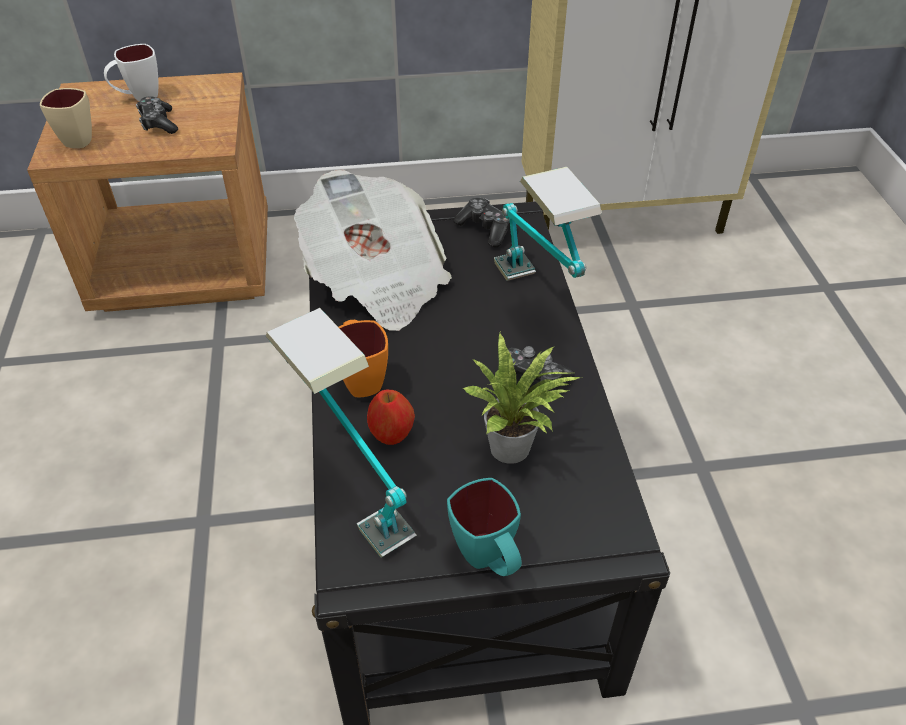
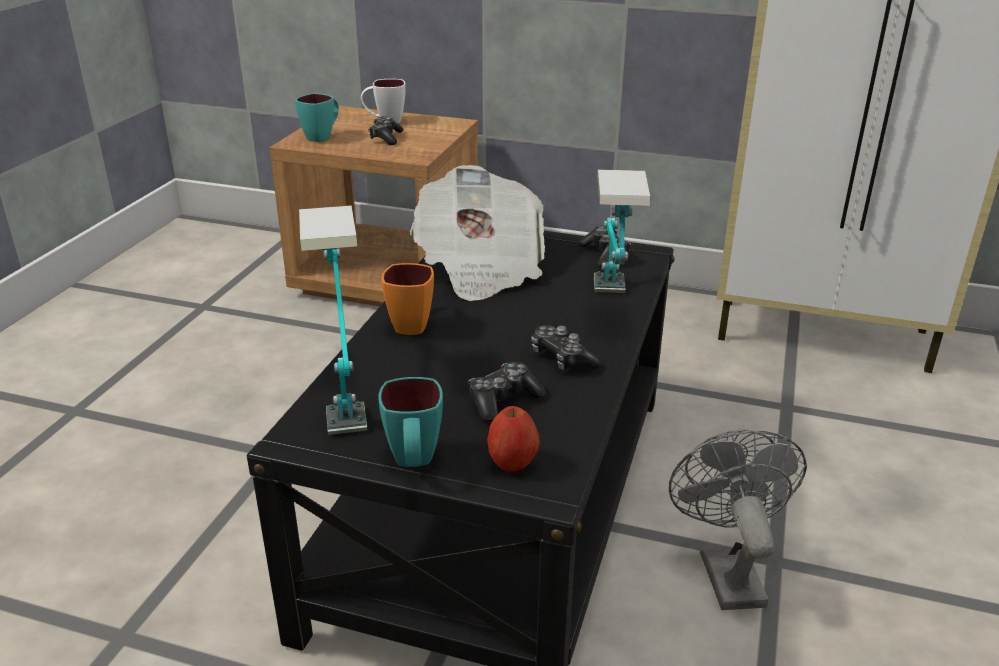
camera: 25 degrees right, 15 degrees down
(81, 138) = (322, 136): beige mug -> turquoise mug
(391, 434) = (405, 363): apple -> apple (512, 463)
(515, 449) = (503, 401): potted plant -> game controller
(671, 491) = (726, 571): none -> grey fan

